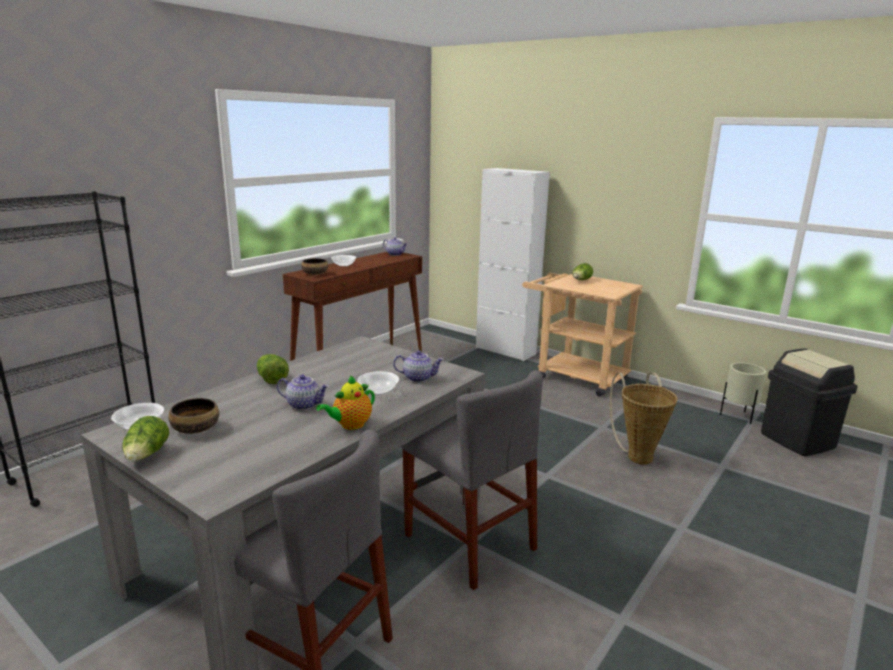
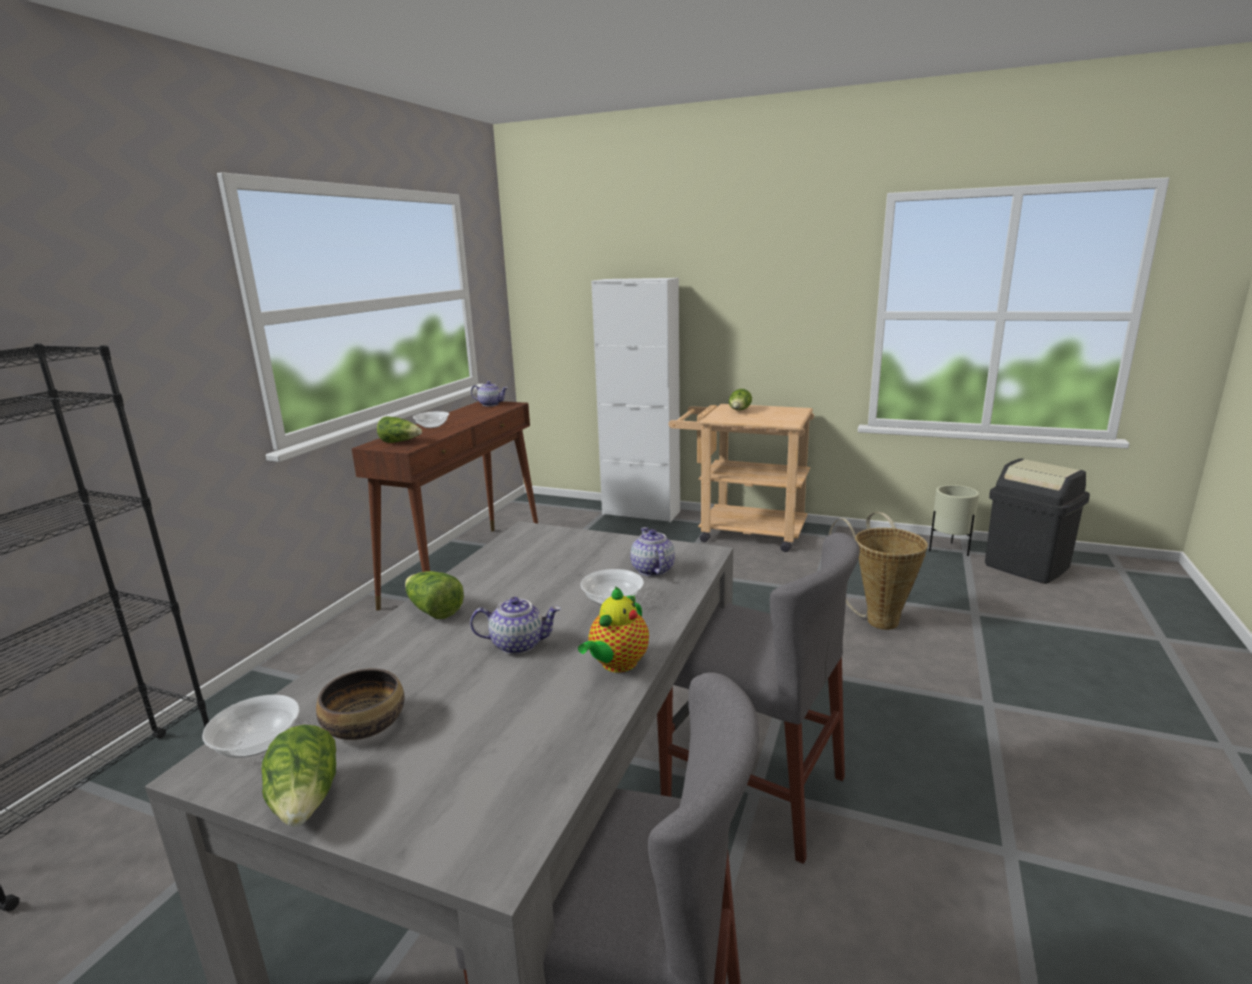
camera: 15 degrees left, 0 degrees up
(315, 273) = (400, 442): bowl -> lettuce
(418, 378) = (652, 570): teapot -> teapot turned 90 degrees counterclockwise

